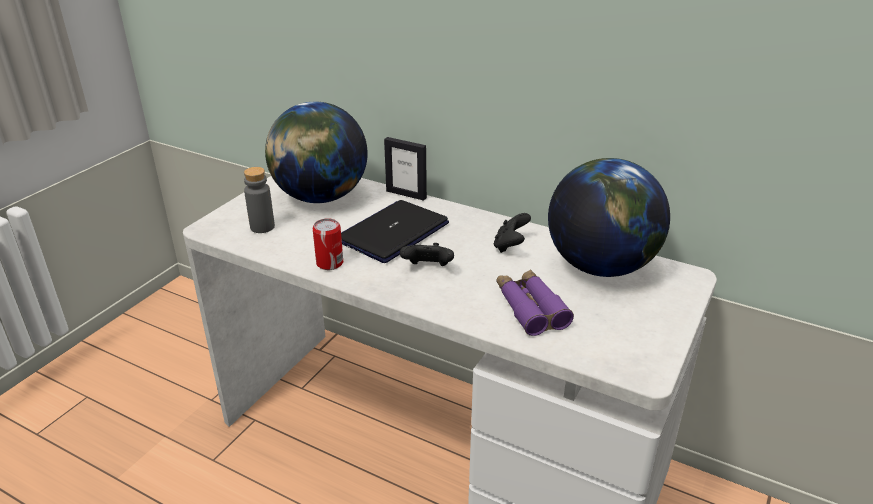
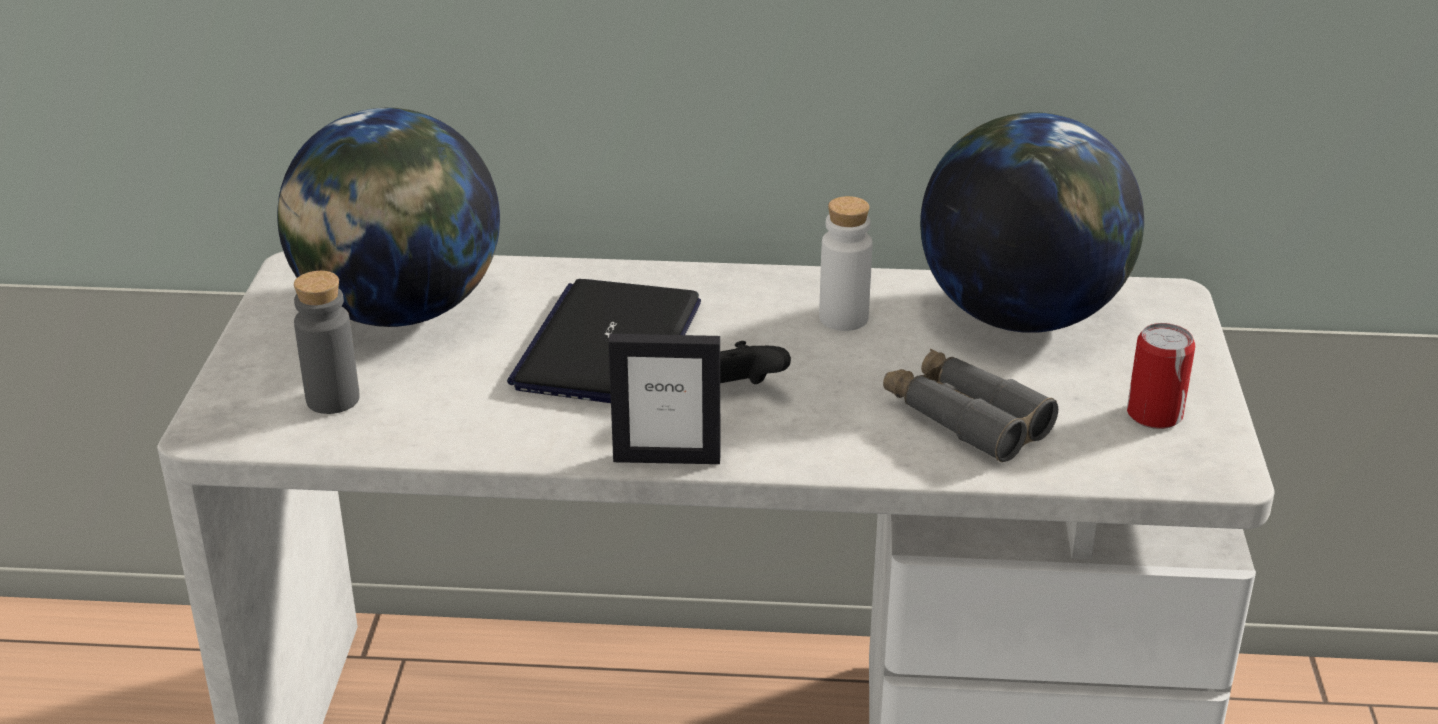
camera: 25 degrees left, 0 degrees up
(329, 263) = (538, 434): can -> can (1154, 414)
(406, 194) = (569, 266): picture frame -> picture frame (667, 458)
(510, 246) = (843, 318): black game controller -> white bottle
(530, 308) = (965, 418): purple binoculars -> grey binoculars

